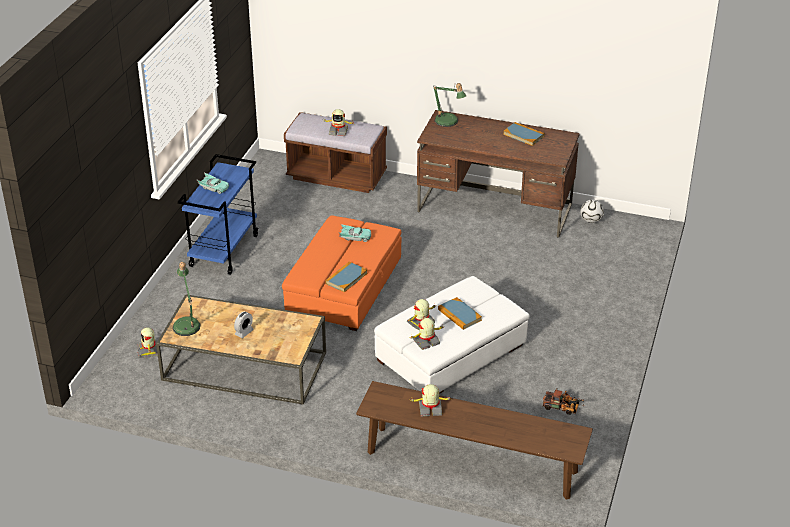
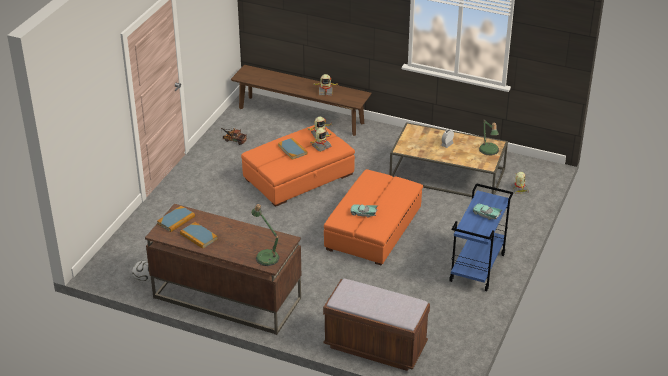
camera: 175 degrees left, 0 degrees up
(338, 131) = (373, 295): toy robot -> none
(346, 278) = (372, 180): book -> book (176, 220)
(451, 353) = (298, 176): white ottoman -> orange ottoman

